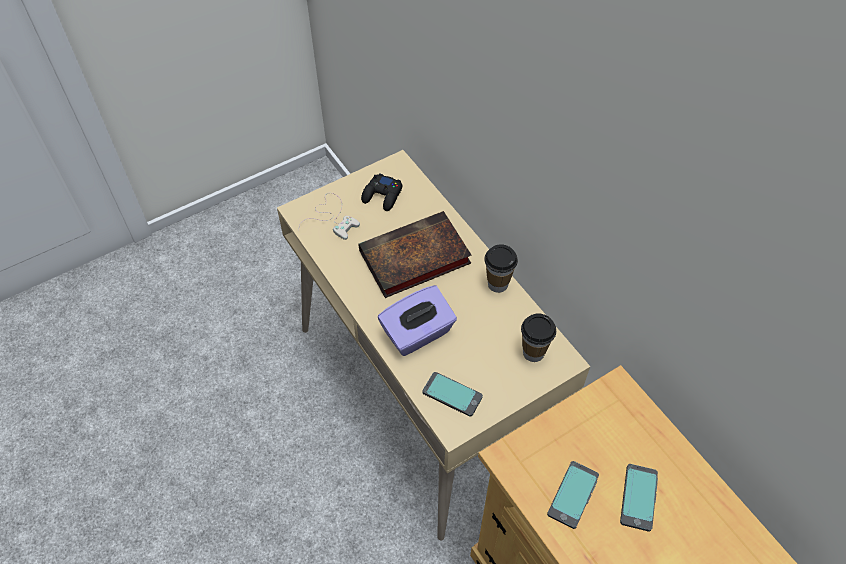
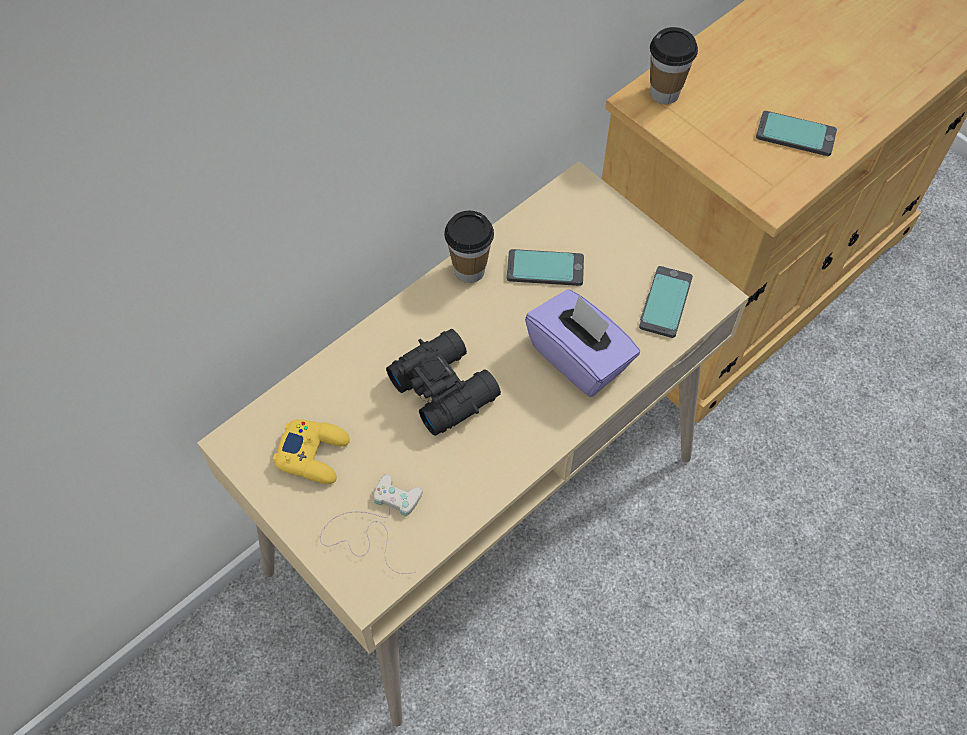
camera: 100 degrees left, 5 degrees up
(382, 196) = (314, 454): black game controller -> yellow game controller
(412, 259) = (444, 386): book -> black binoculars
(533, 353) = (575, 219): cup -> cup (664, 93)
(639, 497) = (775, 79): phone -> phone (545, 268)

